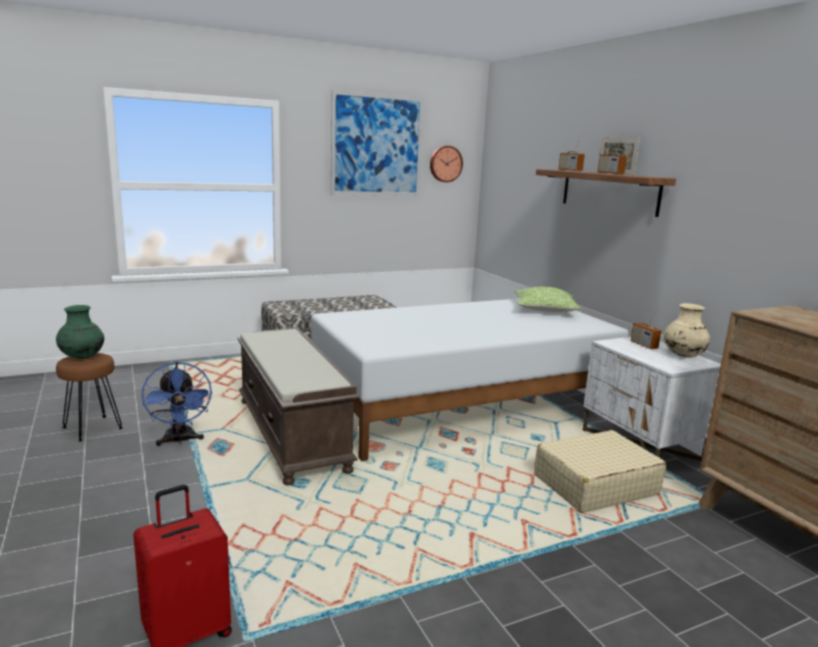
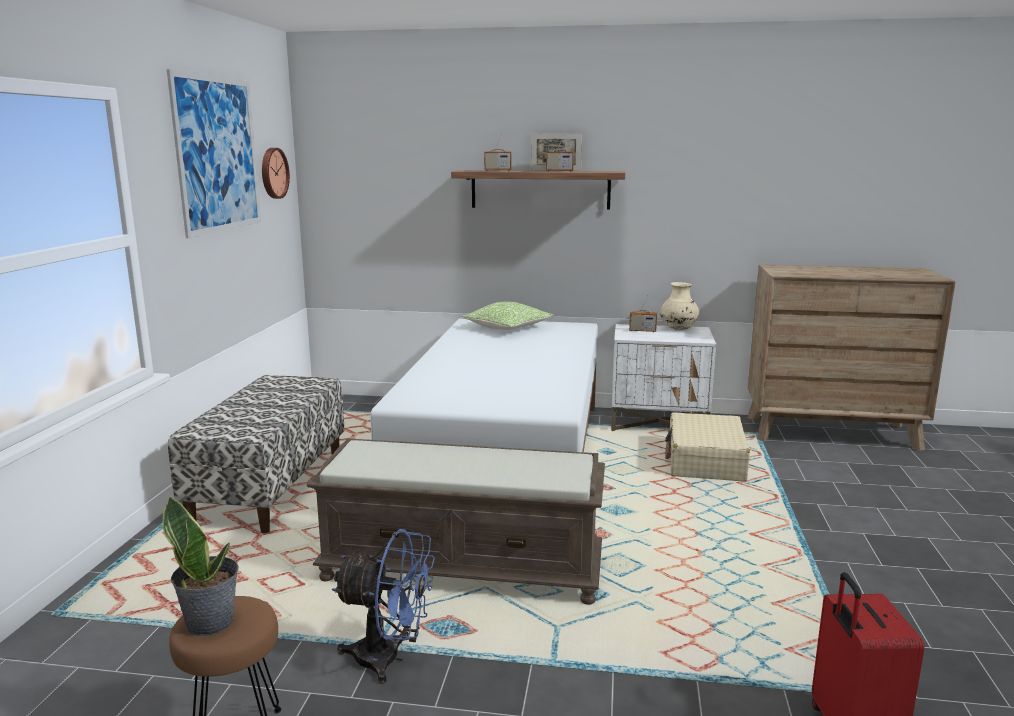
camera: 55 degrees left, 0 degrees up
(82, 357) = (211, 621): green vase -> potted plant

